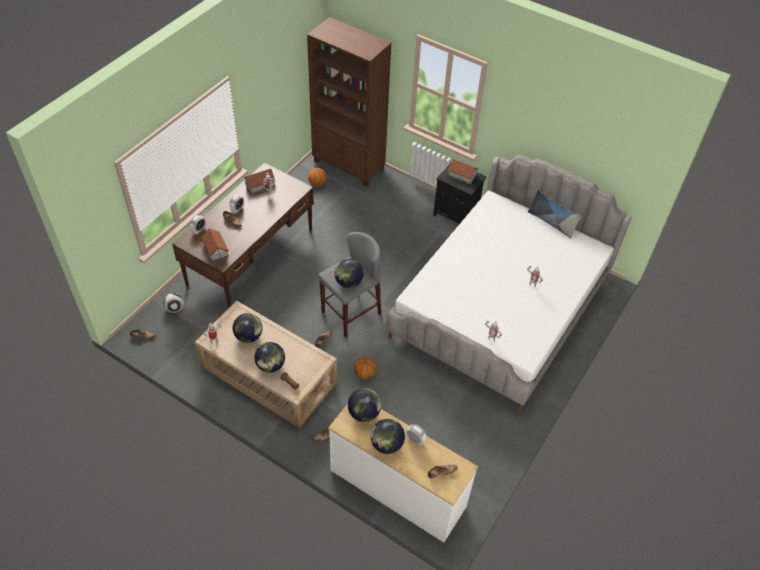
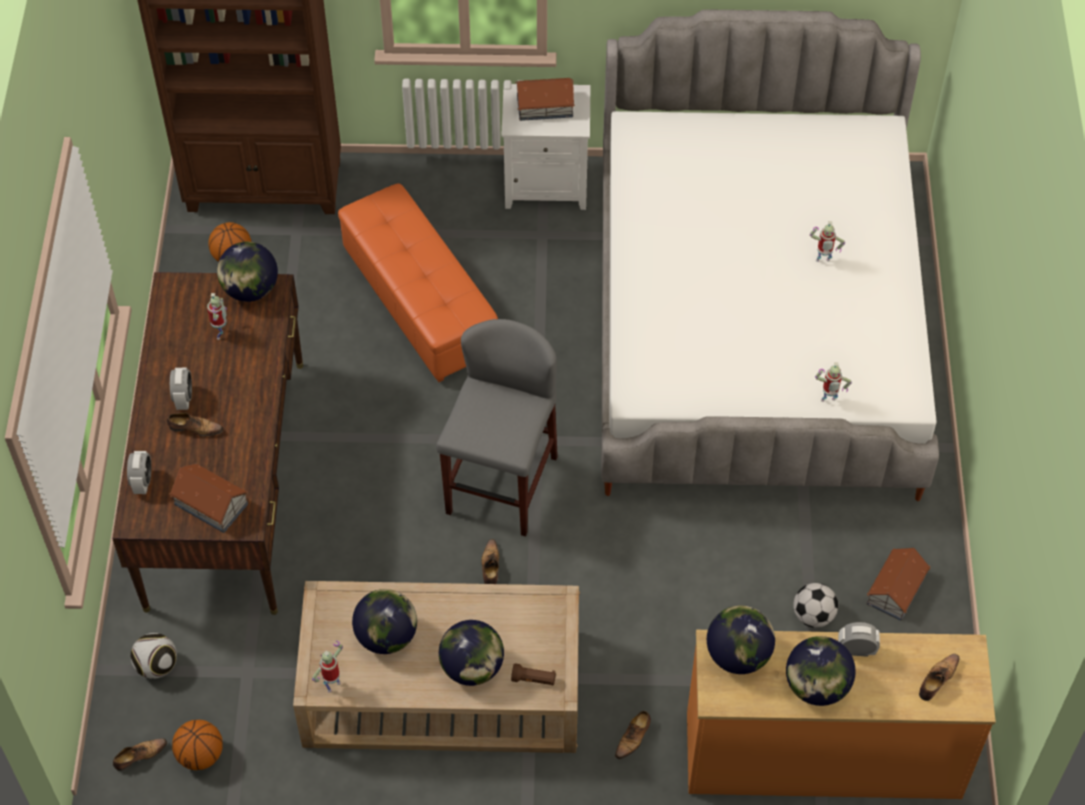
camera: 30 degrees left, 5 degrees up
(259, 185) = (185, 324): toy house -> toy house (895, 590)
(348, 282) = (508, 430): globe -> globe (250, 290)
(364, 373) = (613, 585): basketball -> basketball (200, 755)
(373, 233) = (421, 303): none -> orange ottoman
(397, 489) = (822, 757): white dresser -> orange dresser
(437, 431) = (813, 615): none -> football
(457, 214) = (547, 184): black nightstand -> white nightstand
(551, 222) = (768, 120): pillow -> none

